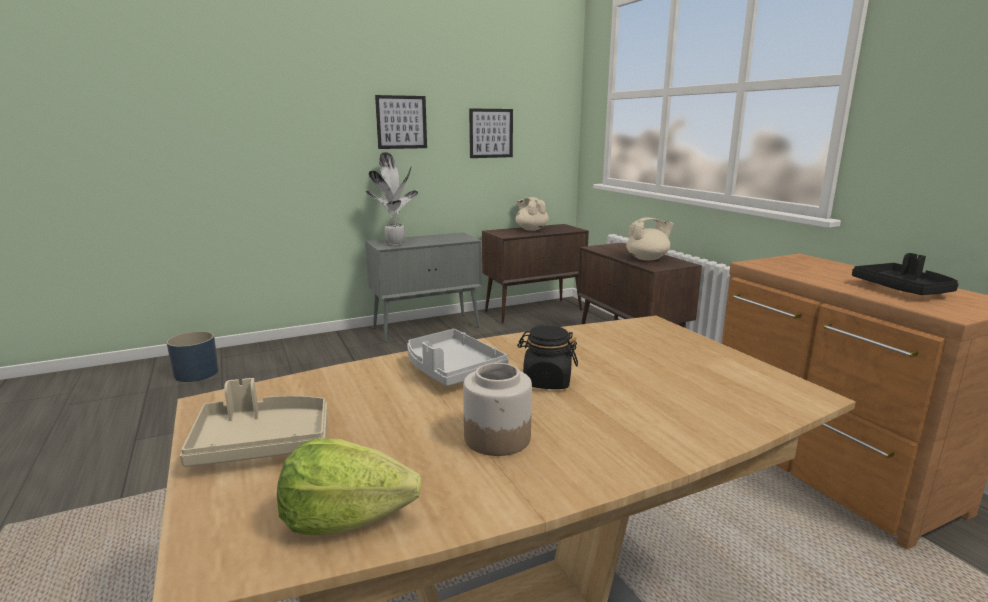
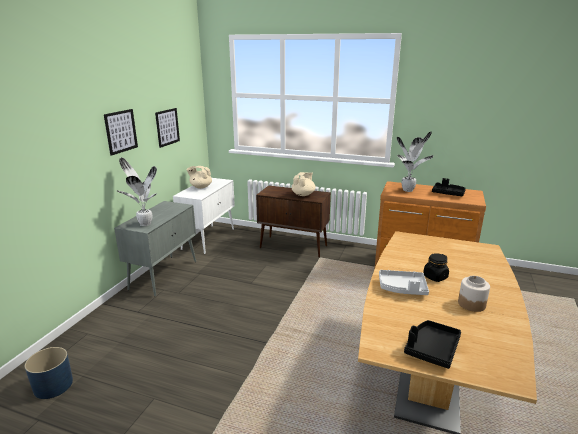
camera: 45 degrees left, 5 degrees up
(262, 443) = (431, 349): beige tray -> black tray
(346, 519) = (504, 349): lettuce -> none
(534, 311) = (209, 239): brown cabinet -> white cabinet
(809, 269) = (408, 190): none -> potted plant

